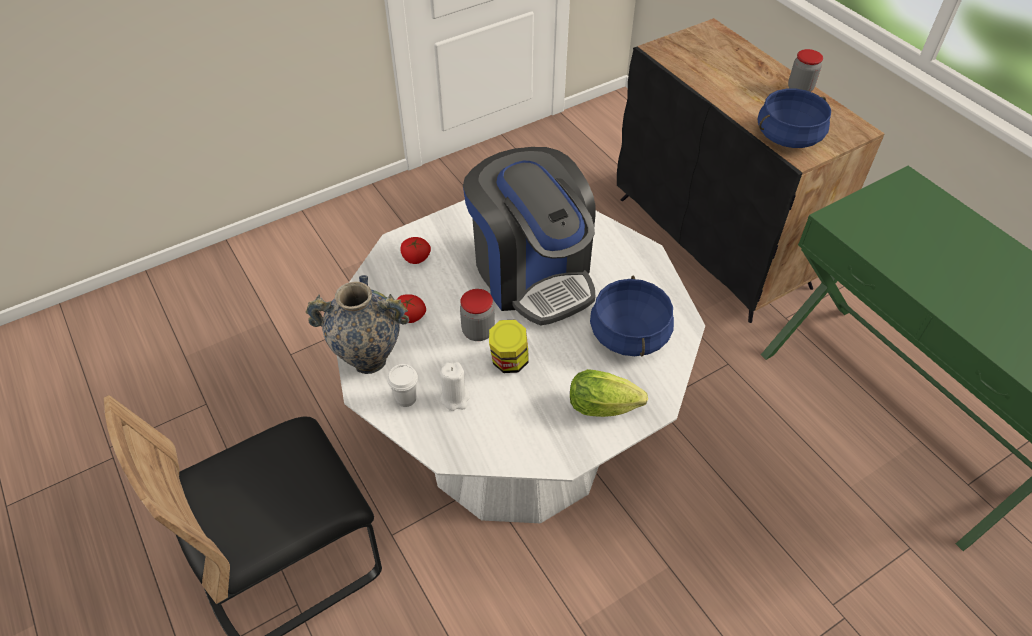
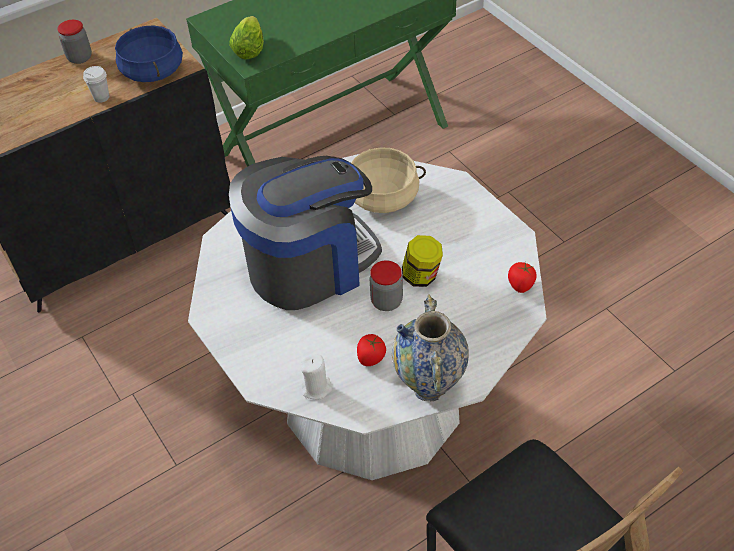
camera: 90 degrees left, 0 degrees up
(406, 398) = (472, 349): white cup -> white cup (101, 97)
(416, 259) = (287, 363): tomato -> tomato (520, 285)
(455, 398) = (467, 312): white candle -> white candle (316, 388)
(607, 407) = (462, 211): lettuce -> lettuce (250, 48)
(630, 334) = (383, 196): blue cooking pot -> beige cooking pot

